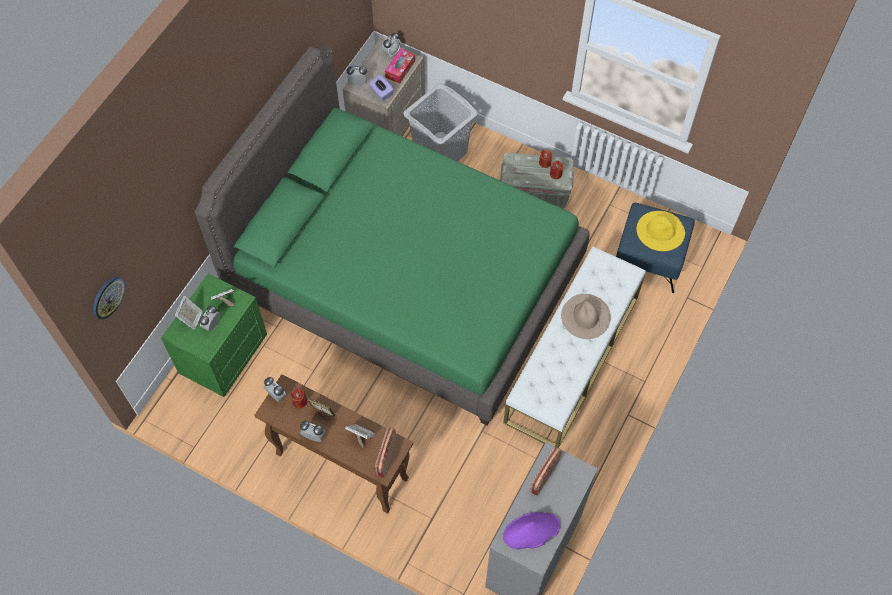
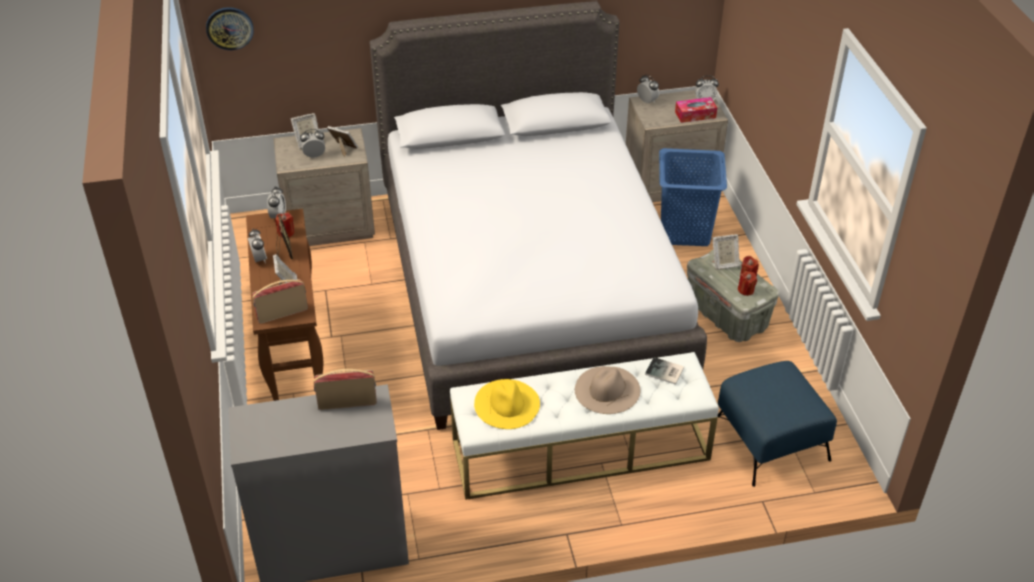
camera: 50 degrees right, 20 degrees down
(223, 355) = (330, 225): green nightstand -> beige nightstand
(381, 92) = (656, 118): purple tissue box -> none
(405, 279) = (528, 285): green bed -> grey bed
(441, 152) = (685, 231): grey laundry basket -> blue laundry basket
(522, 165) = (724, 263): none -> picture frame
(531, 531) = (274, 427): purple hat -> none
(598, 275) = (665, 372): none -> book
(660, 230) = (782, 395): yellow hat -> yellow hat (507, 403)

